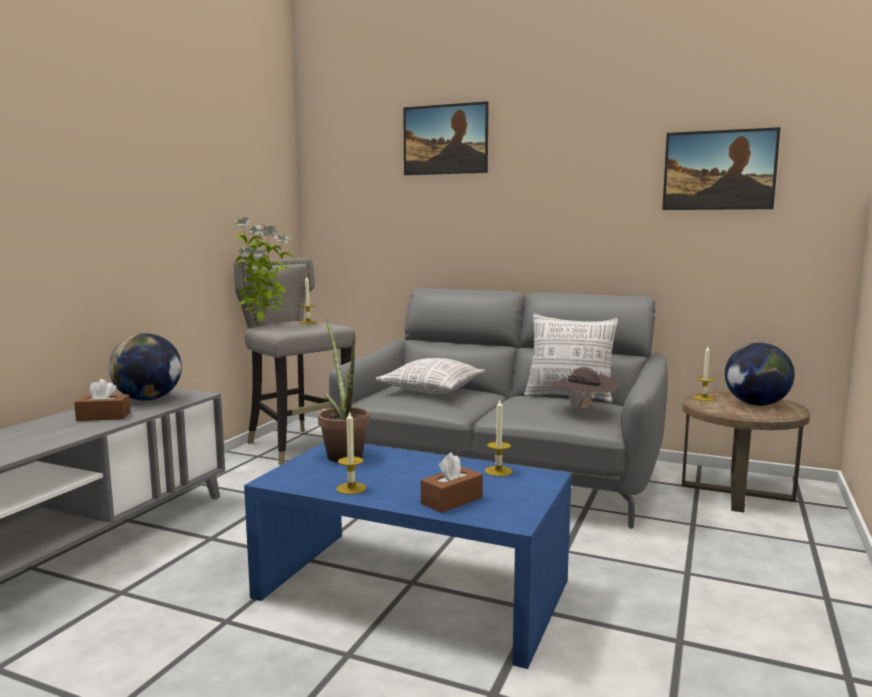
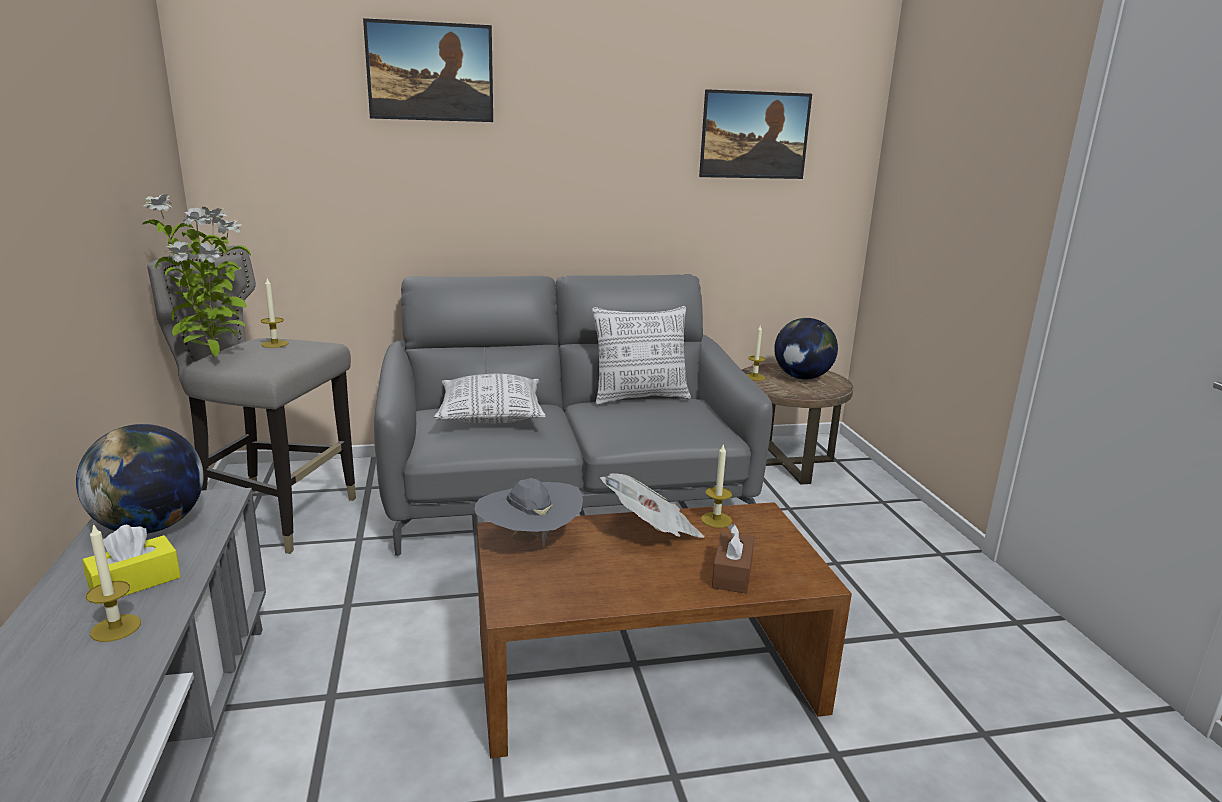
camera: 35 degrees left, 10 degrees up
(103, 417) = (135, 582): brown tissue box -> yellow tissue box
(342, 453) = (529, 542): potted plant -> grey hat
(351, 488) = (616, 591): candle -> candle (116, 628)
(413, 588) = (645, 670): blue coffee table -> brown coffee table
(436, 466) = (652, 530): none -> newspaper
(583, 410) = (685, 416): brown hat -> none

